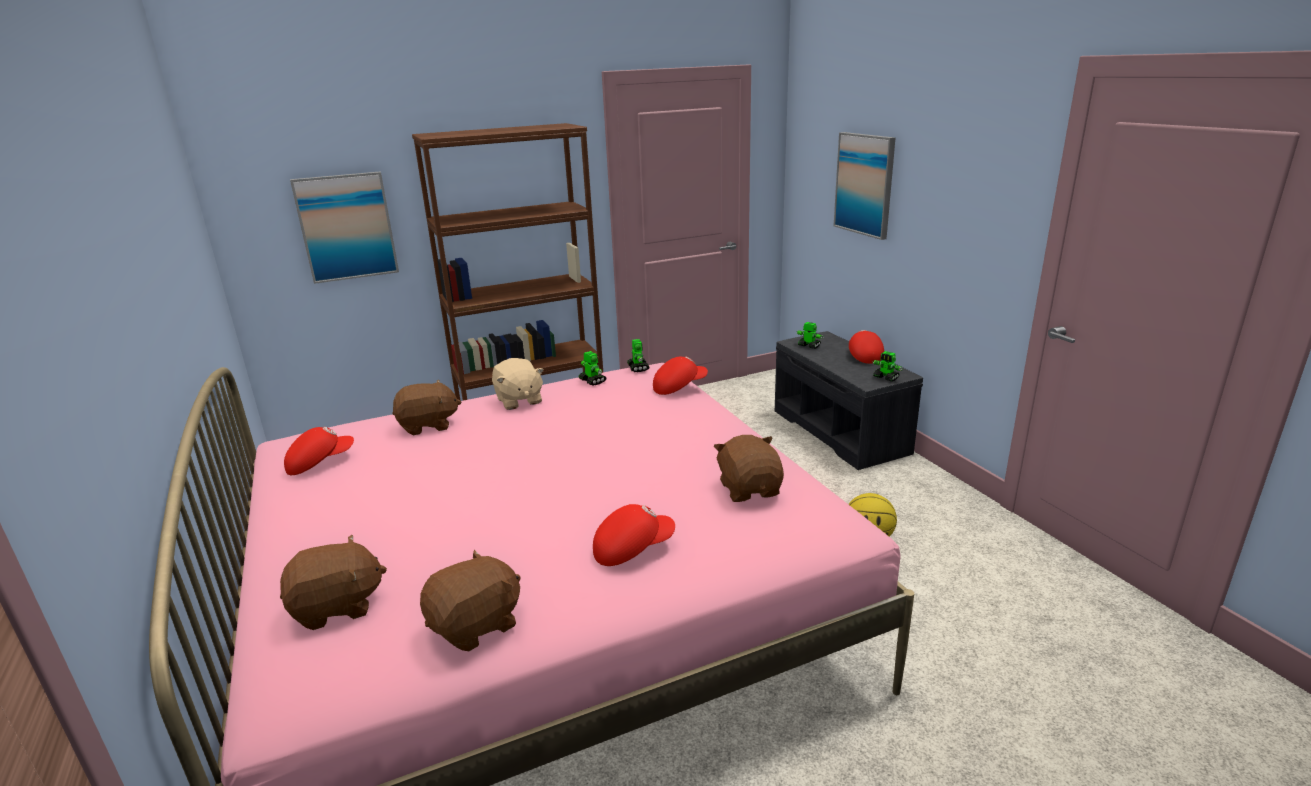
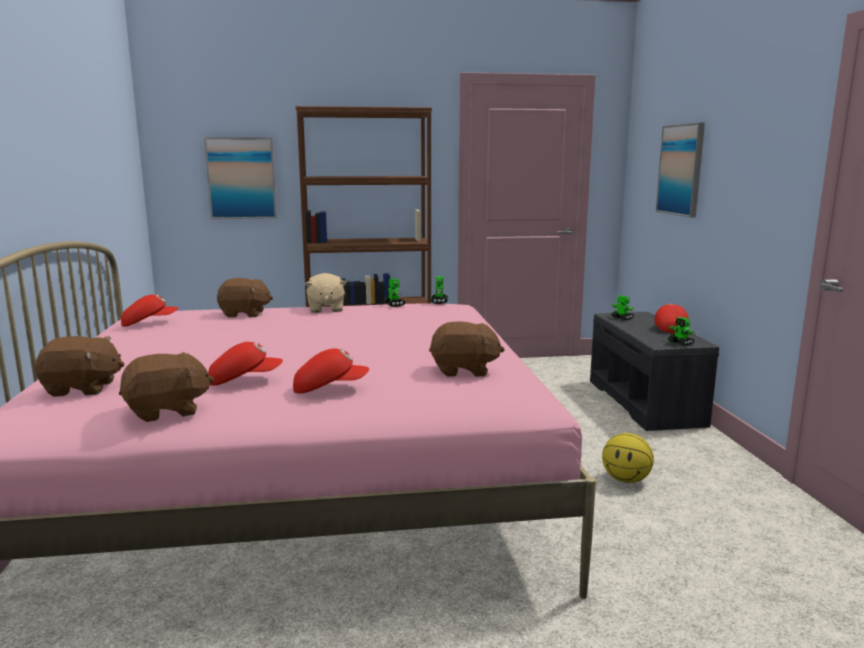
camera: 15 degrees right, 10 degrees down
(679, 387) = (462, 313): red cap -> red cap (244, 380)
(750, 489) = (464, 370): brown plush toy -> brown plush toy turned 90 degrees clockwise

